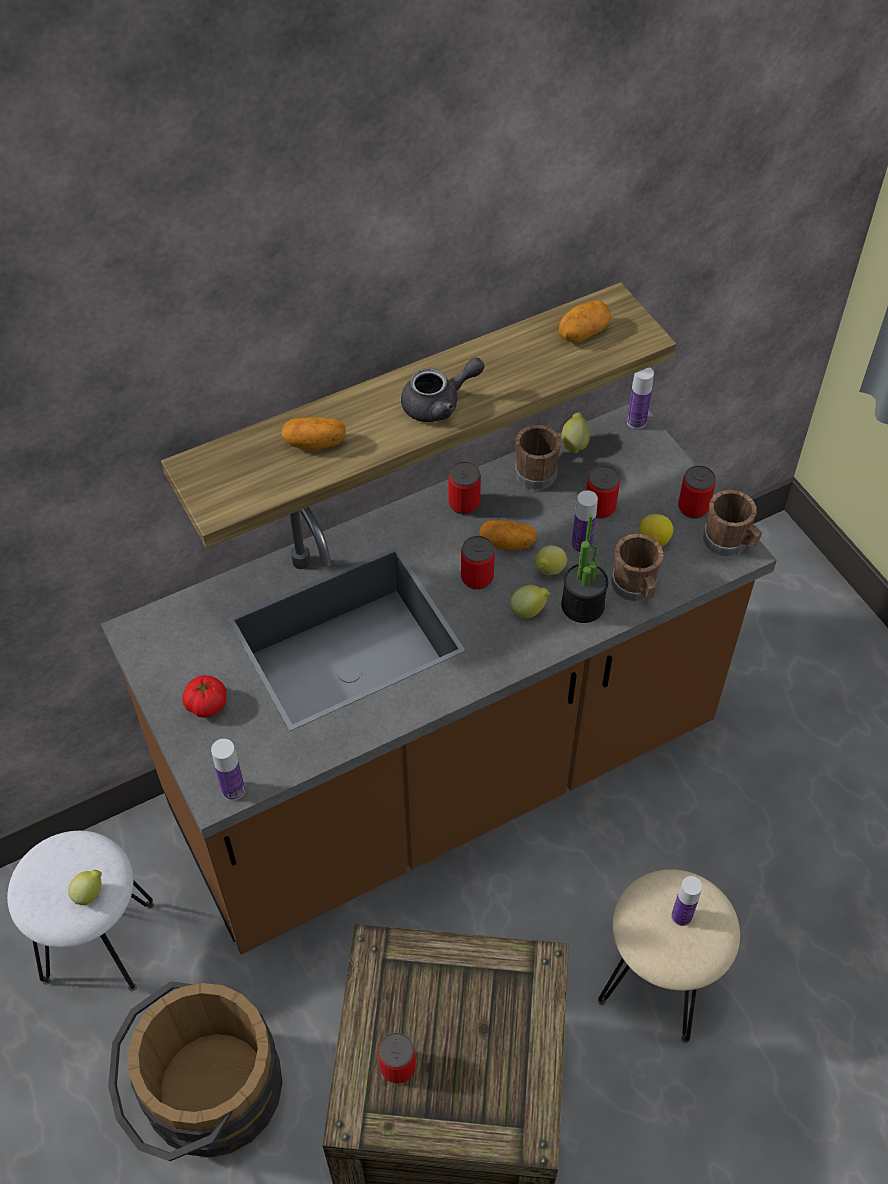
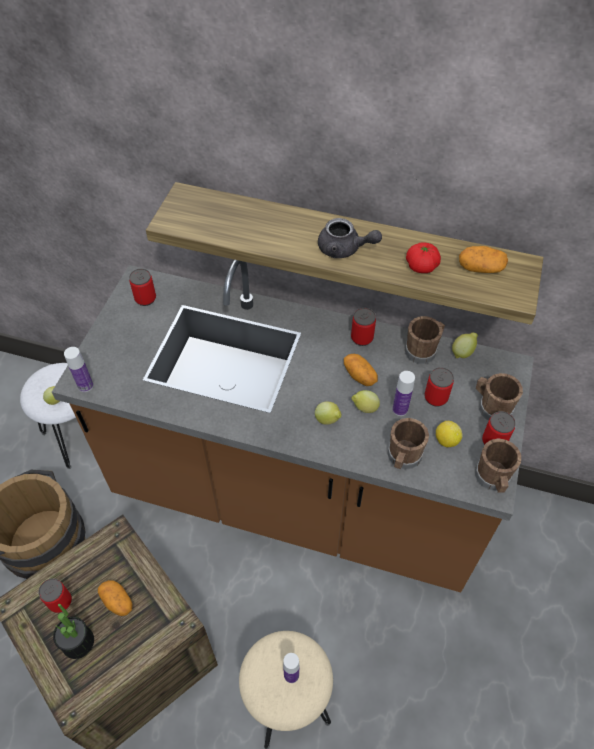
camera: 45 degrees right, 0 degrees up
(207, 704) = (124, 337): tomato -> tomato (421, 266)
(314, 443) = (254, 223): potato -> potato (117, 601)
(477, 578) = (322, 381): can -> can (145, 298)
(582, 605) = (360, 442): potted plant -> potted plant (78, 642)
(636, 422) = (516, 367): bottle -> none
(657, 477) = (491, 407): none -> brown mug

